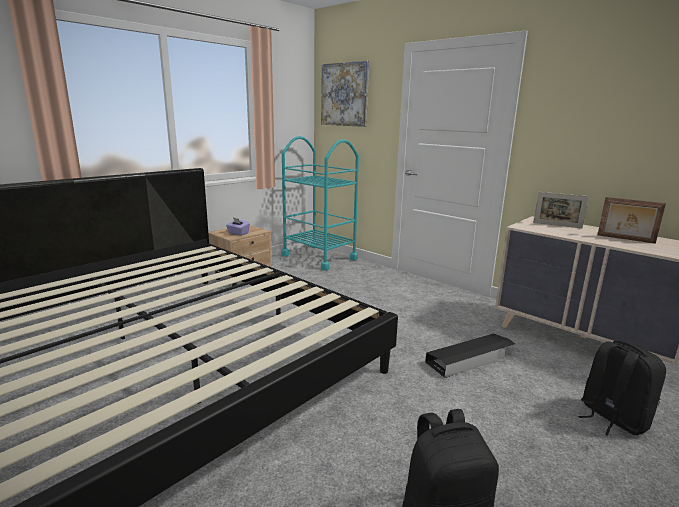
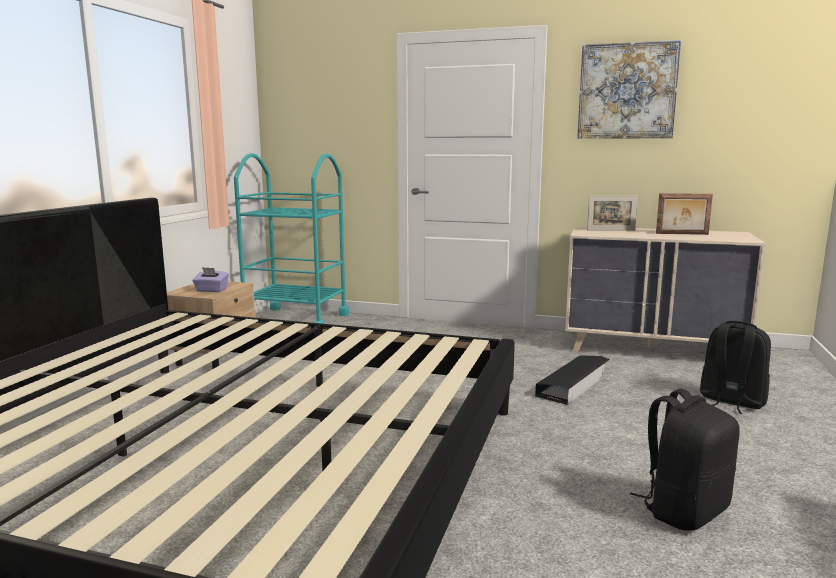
camera: 25 degrees left, 5 degrees down
(344, 94) = (310, 97): picture -> picture (627, 91)

